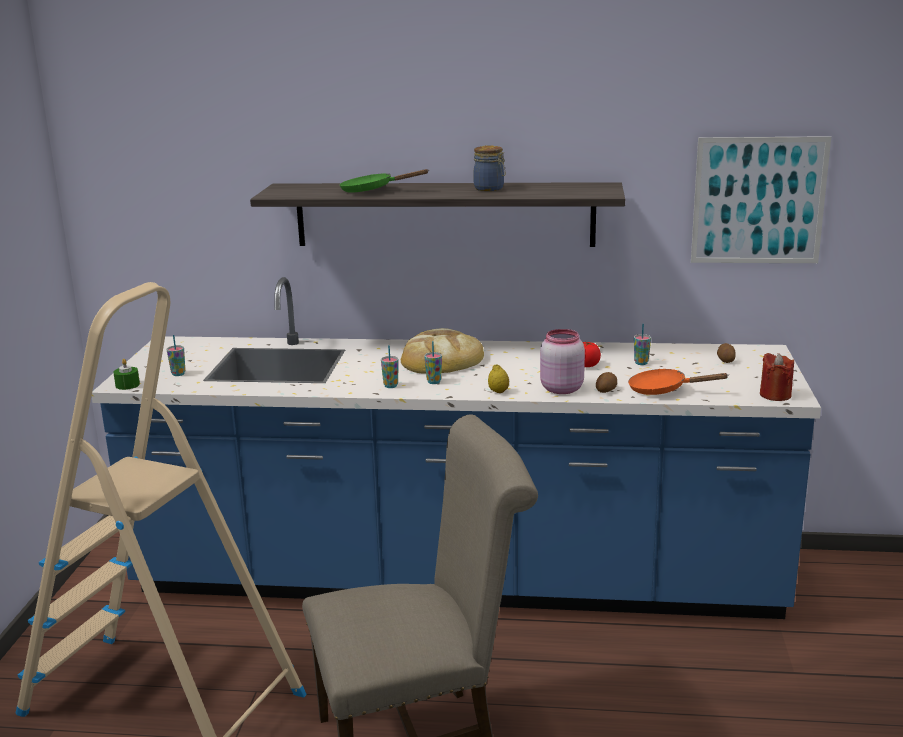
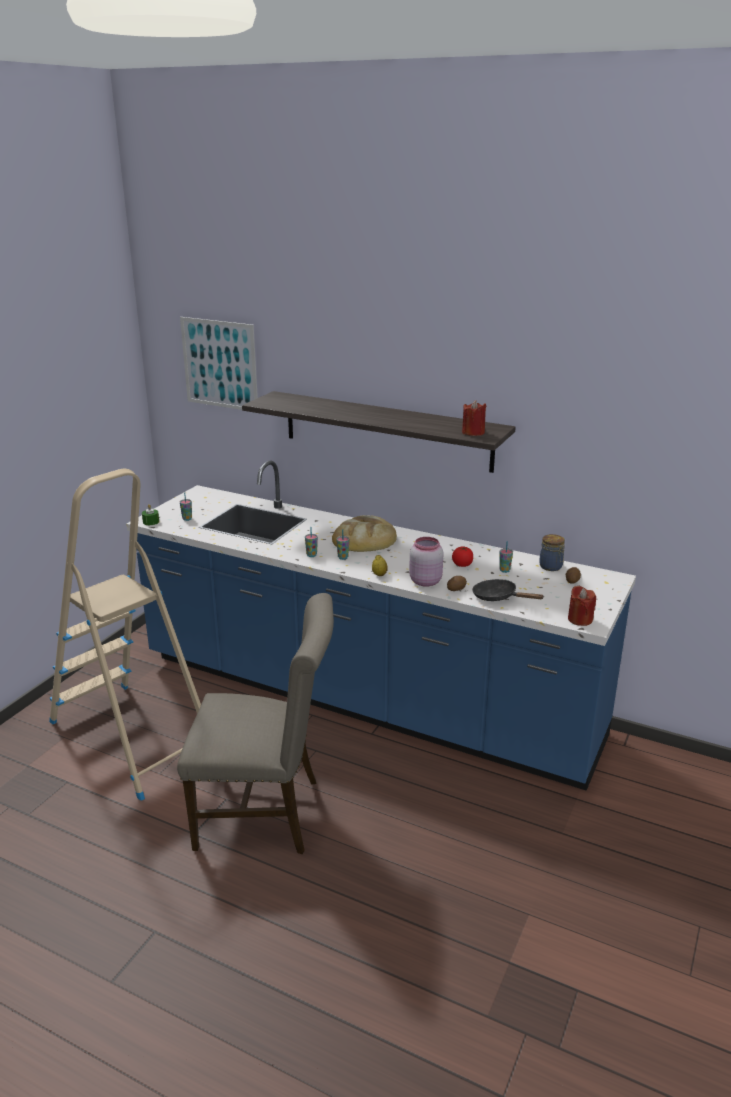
camera: 20 degrees right, 5 degrees up
(372, 190) = (328, 408): green frying pan -> none
(490, 189) = (410, 419): jar -> jar (551, 567)
(584, 191) = (473, 432): none -> red candle
(663, 390) = (498, 597): orange frying pan -> black frying pan
(758, 201) = (622, 457): picture -> picture (219, 364)

